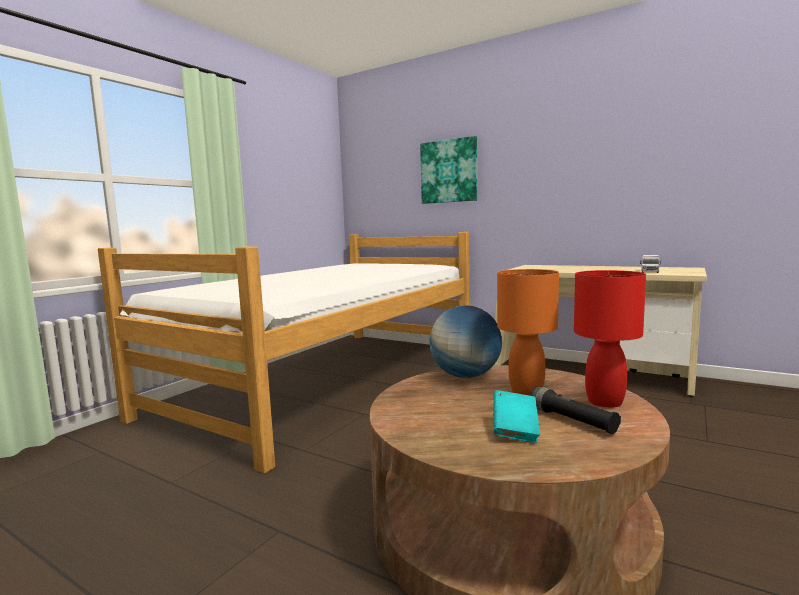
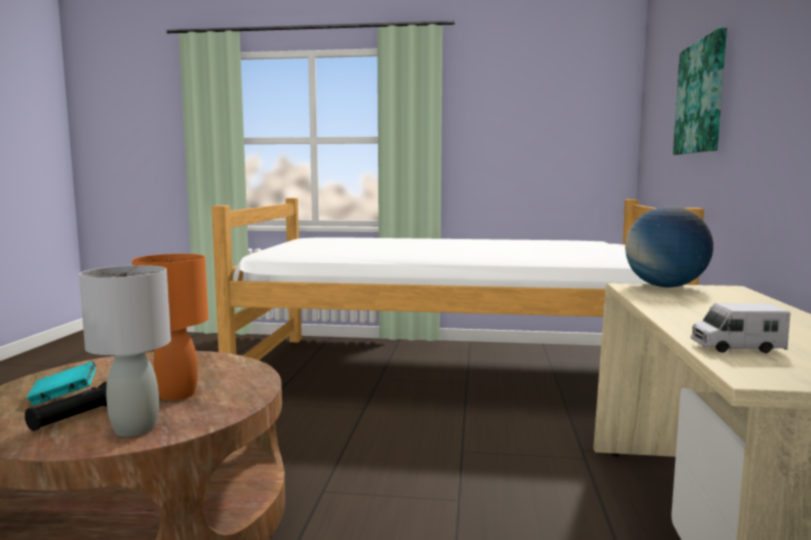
camera: 65 degrees right, 0 degrees up
(465, 376) = (230, 369): globe -> globe (665, 286)
(605, 402) = (134, 429): red table lamp -> grey table lamp

